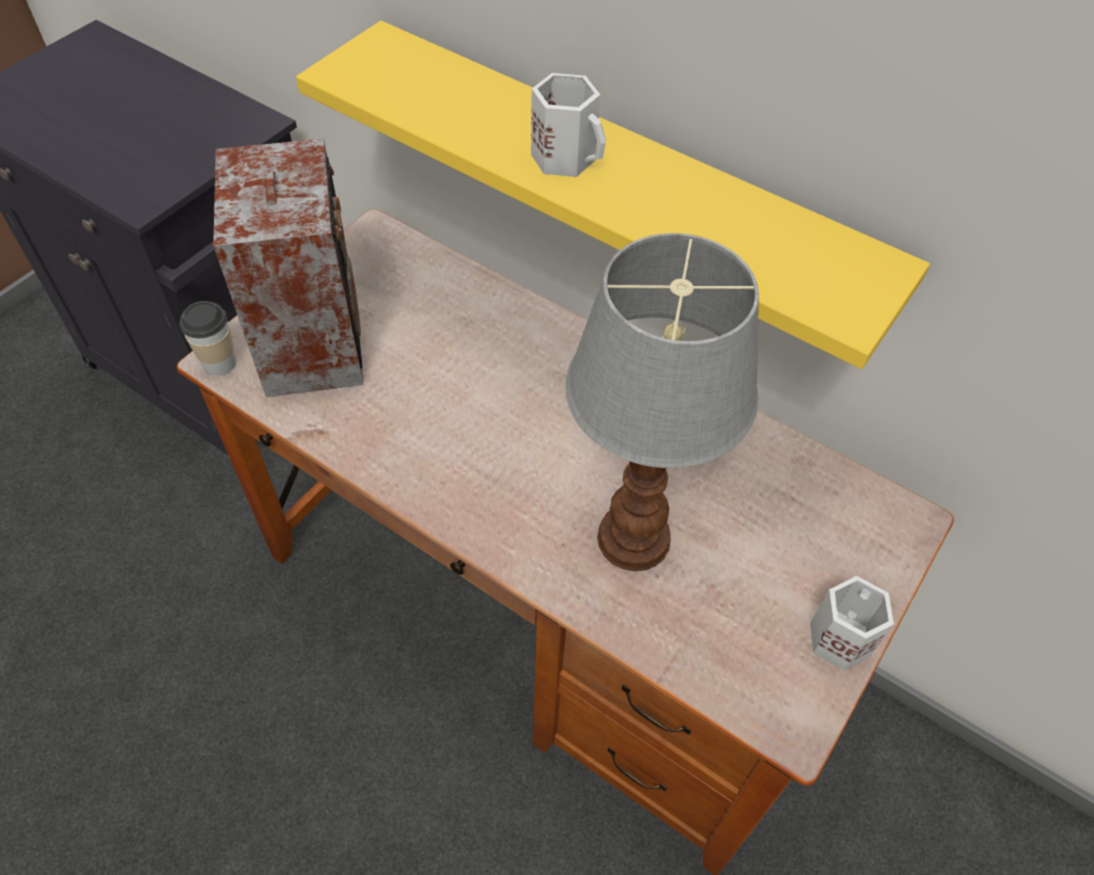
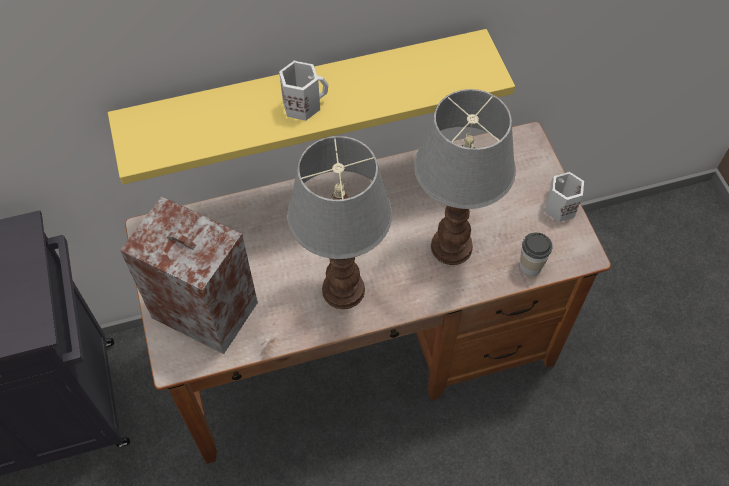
camera: 50 degrees left, 5 degrees up
(219, 362) = (176, 364): cup -> cup (530, 266)
(452, 458) = (342, 291): none -> table lamp

